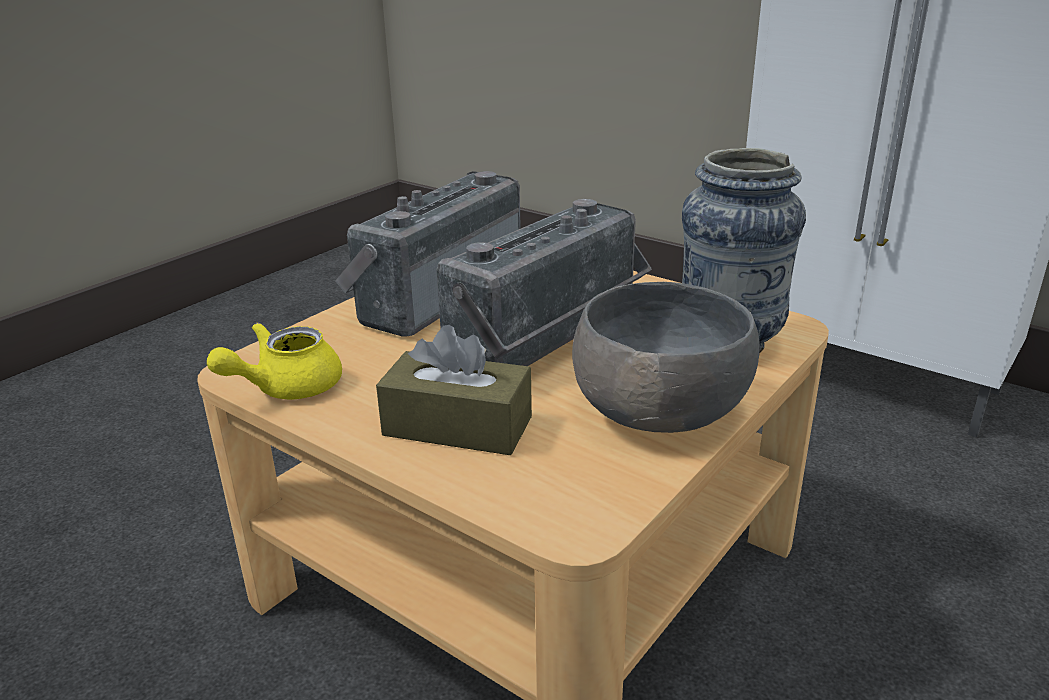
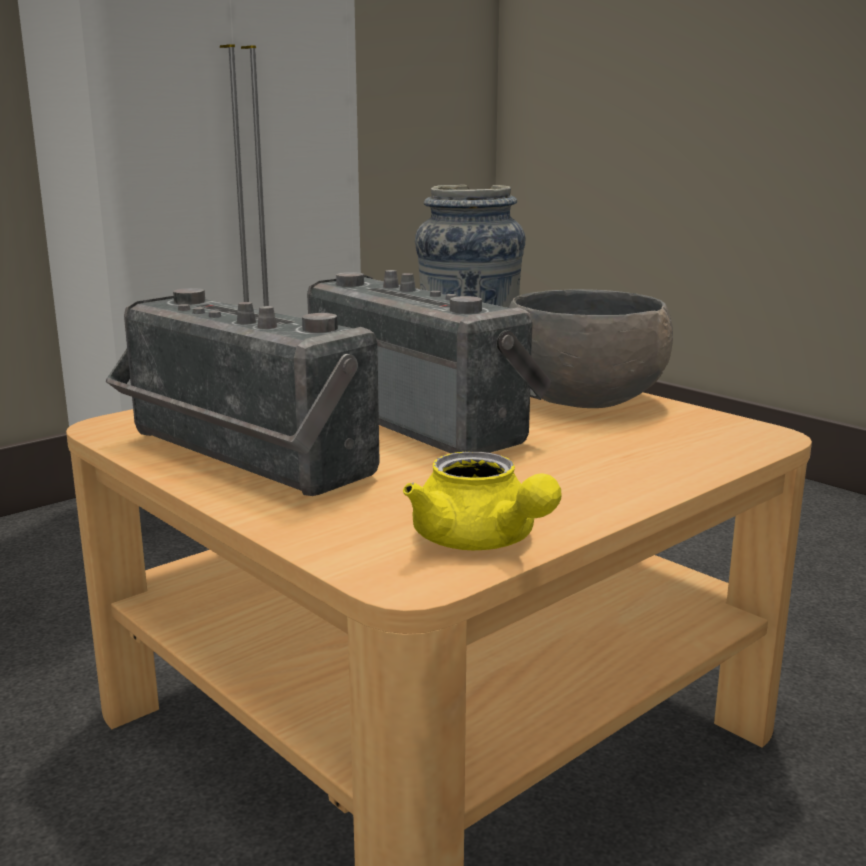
camera: 80 degrees left, 10 degrees down
(457, 426) = (599, 462): brown tissue box -> none

